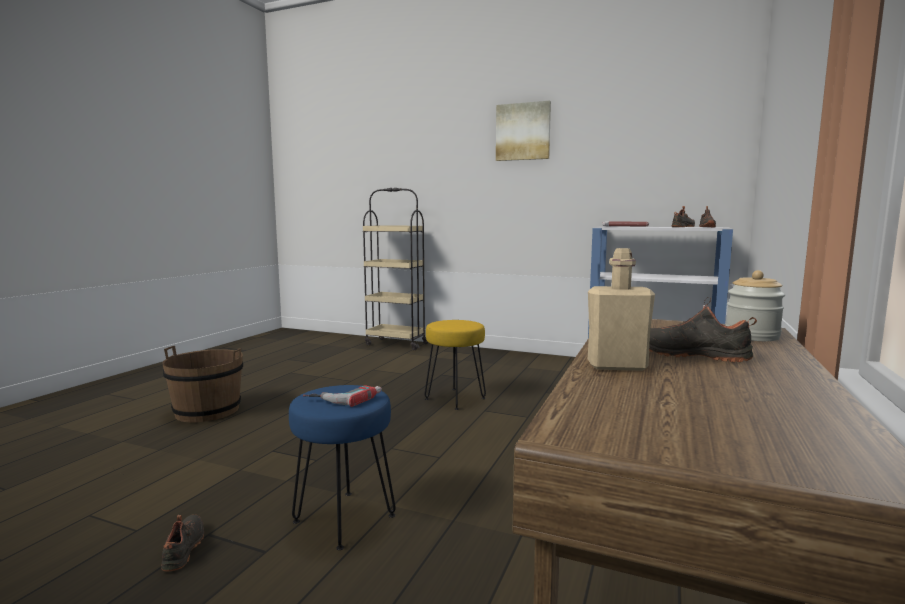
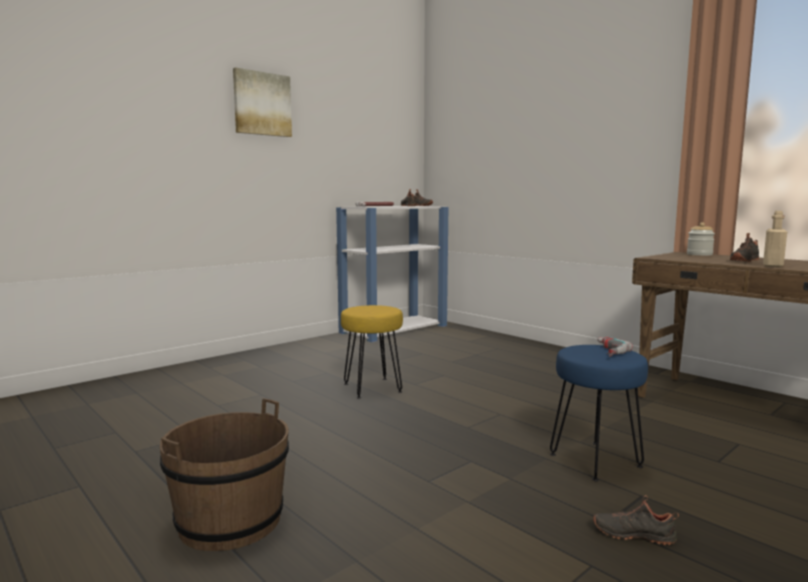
camera: 65 degrees left, 0 degrees up
(396, 344) = (132, 381): beige cart -> none

